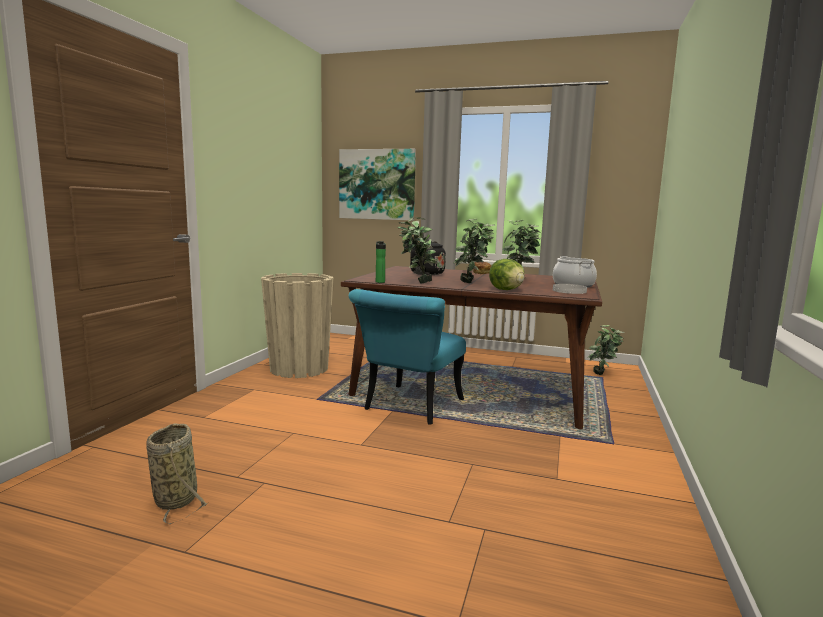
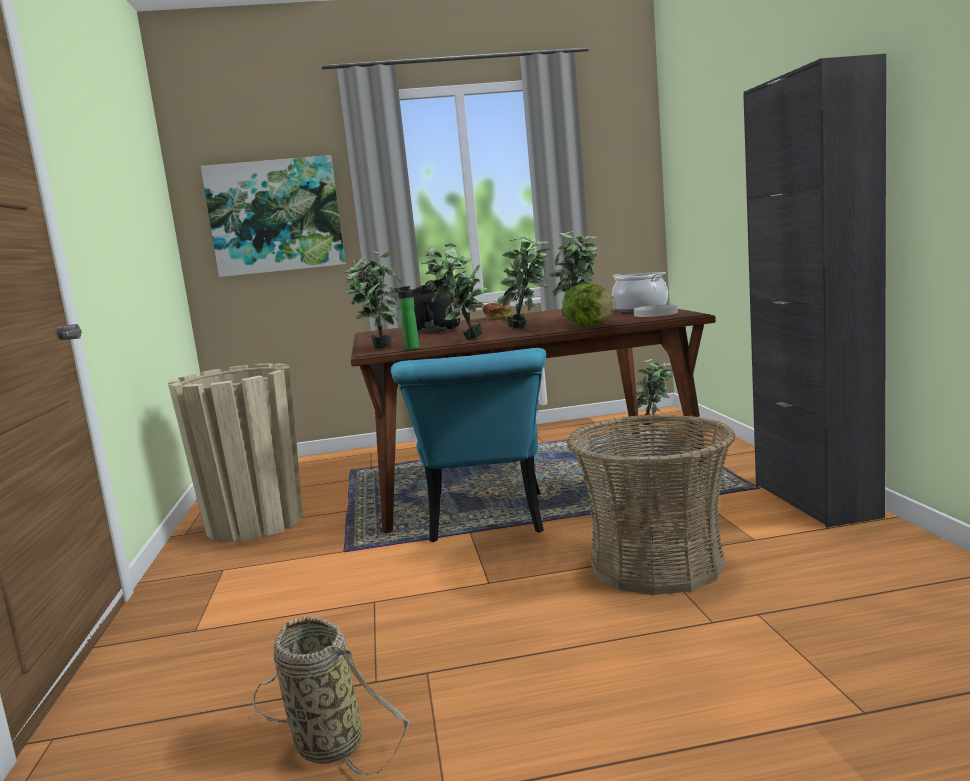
camera: 25 degrees left, 0 degrees up
(371, 277) = (380, 347): none -> potted plant
(469, 470) = (656, 564): none -> basket
(644, 467) = (815, 500): none -> black cabinet

